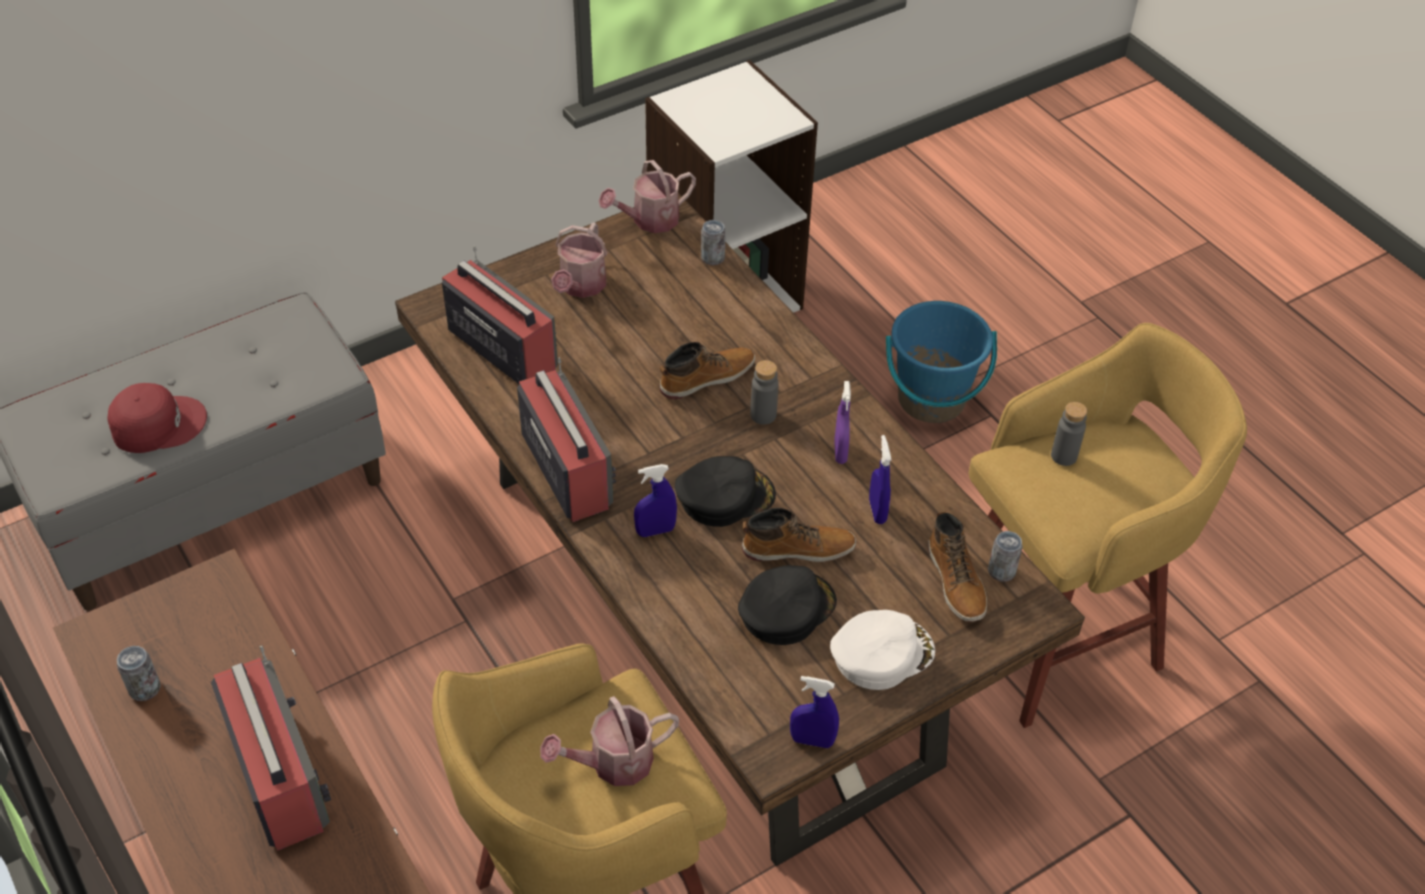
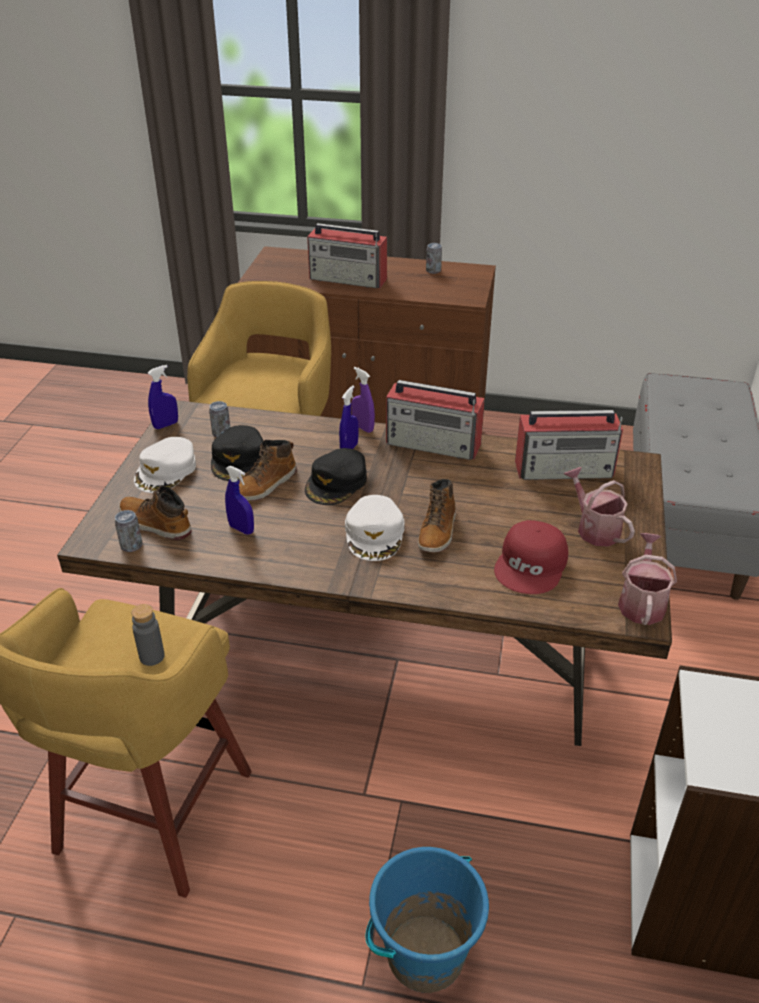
camera: 135 degrees right, 10 degrees down
(157, 423) = (686, 421): red cap -> red cap (532, 565)
(613, 763) = (251, 383): watering can -> none
(712, 258) = (558, 607): can -> can (221, 433)
(763, 415) = (375, 534): grey bottle -> white cap
(840, 452) = (302, 545): purple spray bottle -> purple spray bottle (363, 428)

